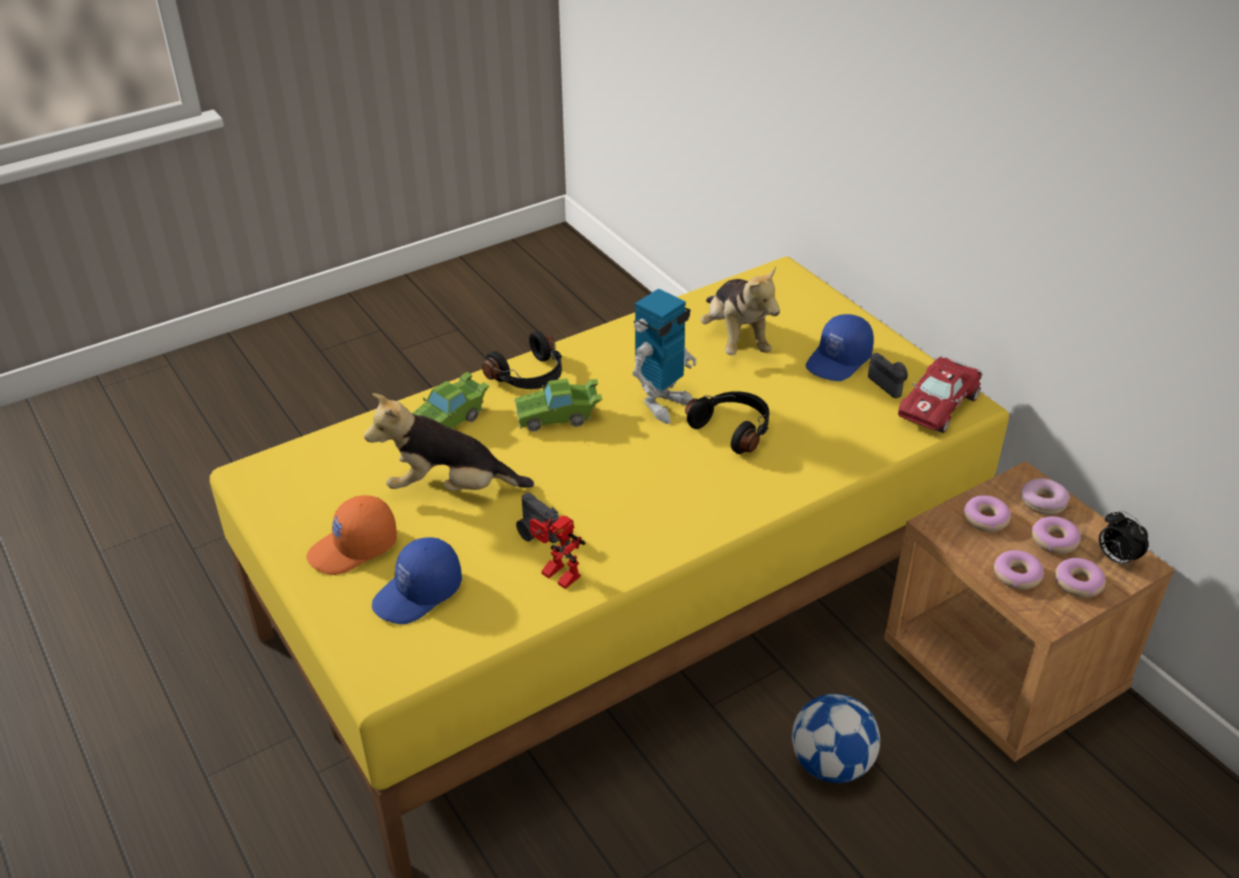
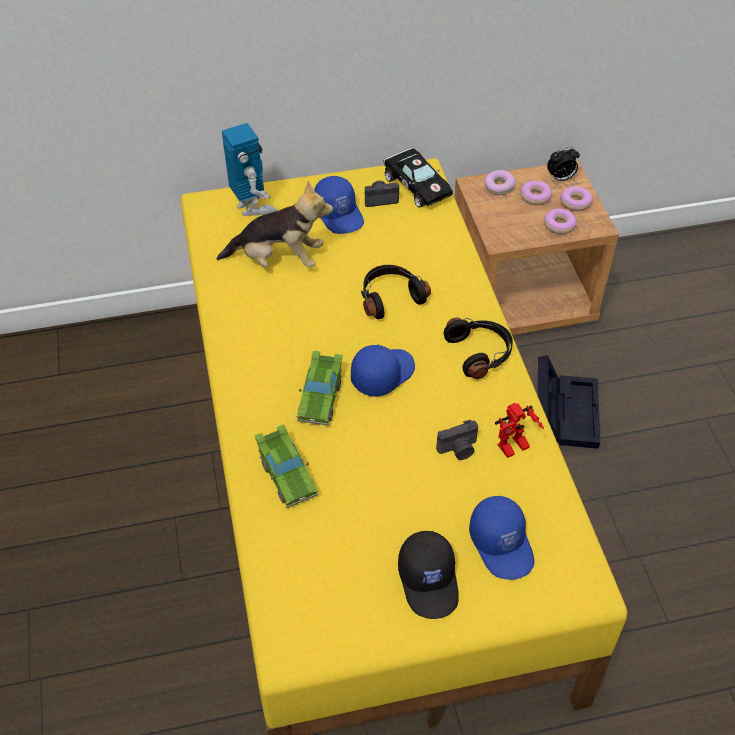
camera: 70 degrees left, 10 degrees up
(354, 548) = (430, 581): orange cap -> black cap
(450, 488) = (380, 494): plush toy -> none
(530, 377) = (254, 402): black headphones -> black headphones (480, 353)
(614, 450) = (382, 374): none -> blue cap
(663, 403) = (338, 327): toy robot -> toy robot (252, 207)
(831, 764) = (564, 410): football -> black storage box
(938, 404) = (416, 185): red toy car -> black toy car
(986, 519) = (503, 218): donut -> none

